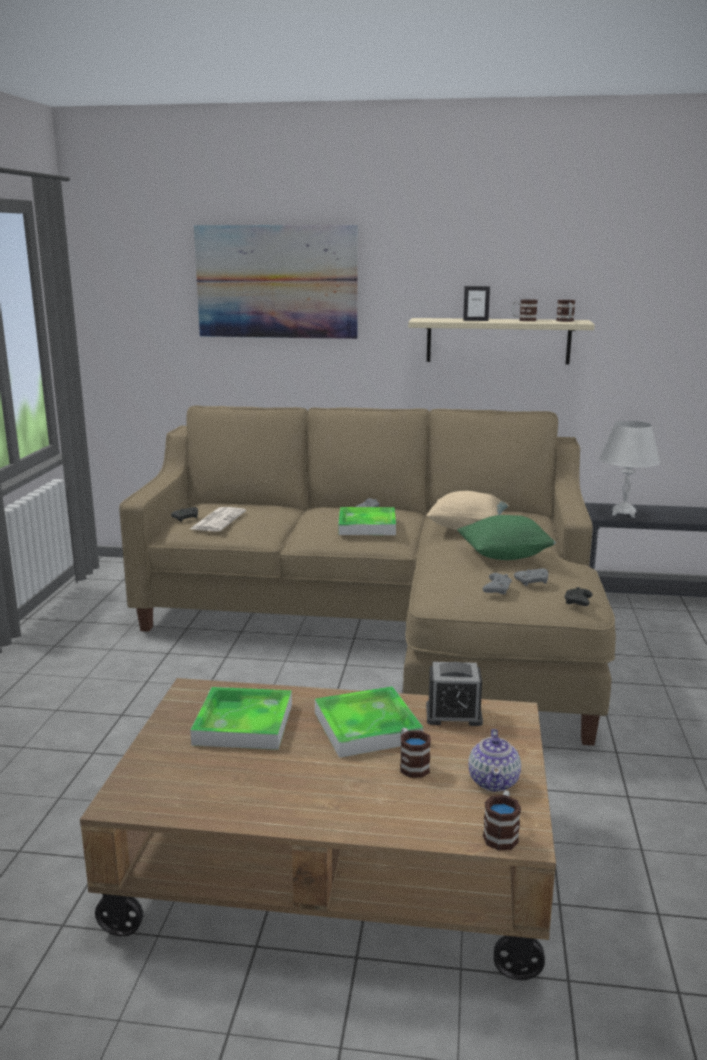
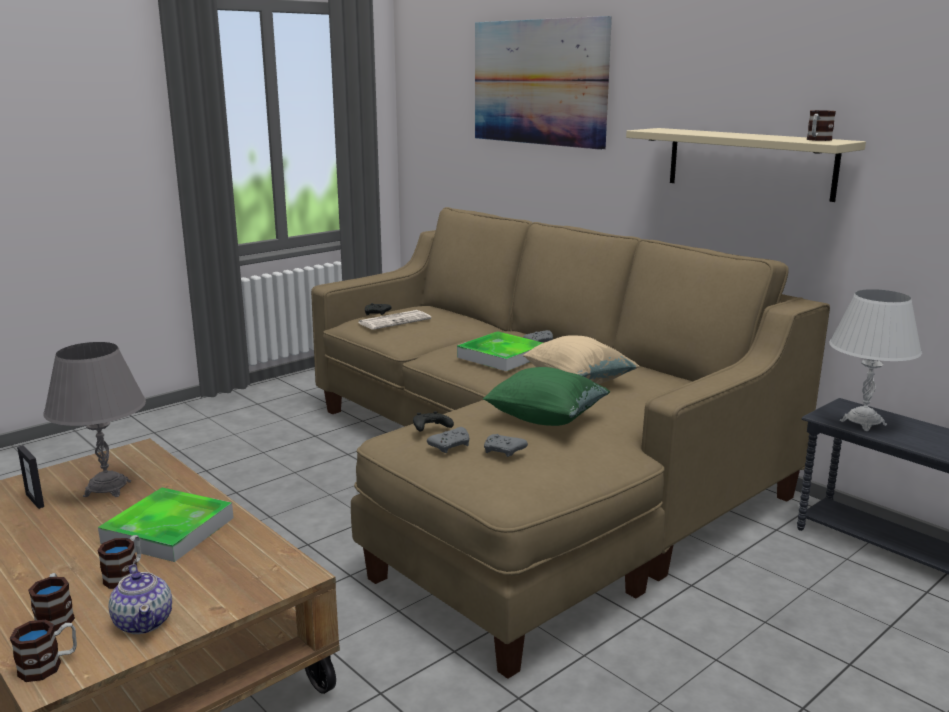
camera: 40 degrees right, 0 degrees up
(243, 724) = (108, 489): tray -> grey table lamp
(453, 715) = (246, 552): alarm clock -> none
(475, 320) = (706, 133): picture frame -> picture frame (35, 500)
(494, 781) = (144, 622): teapot -> teapot turned 75 degrees counterclockwise
(523, 320) = (768, 136): mug -> mug (55, 617)
(577, 603) = (504, 489): black game controller -> black game controller (430, 429)

